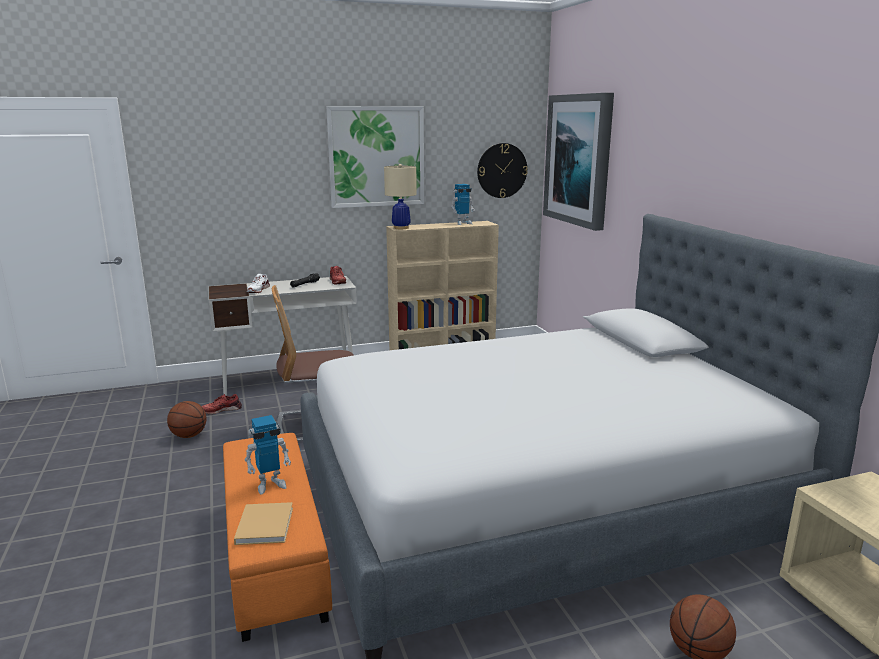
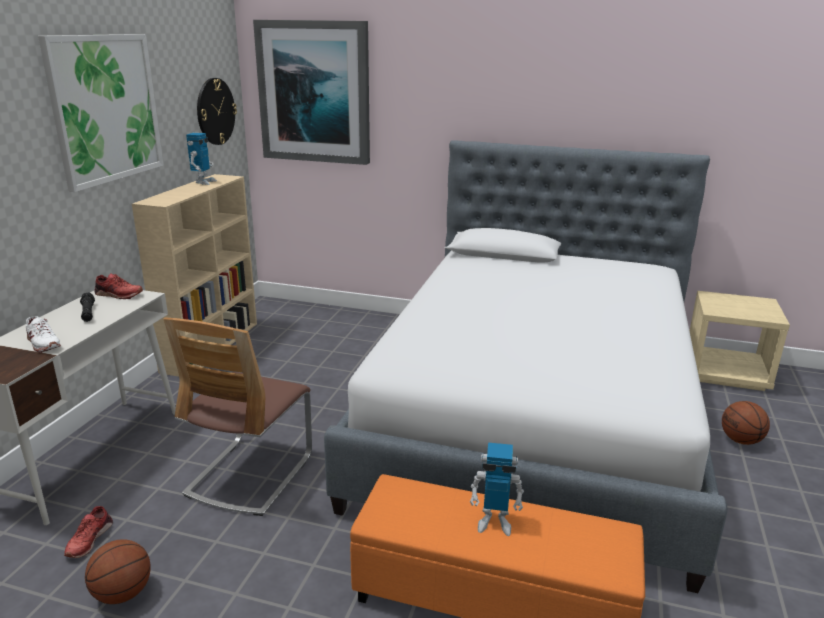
camera: 55 degrees left, 5 degrees up
(265, 524) = (577, 548): beige book -> none
(270, 484) = (494, 522): toy robot -> toy robot turned 90 degrees clockwise
(401, 228) = (161, 202): beige table lamp -> none

